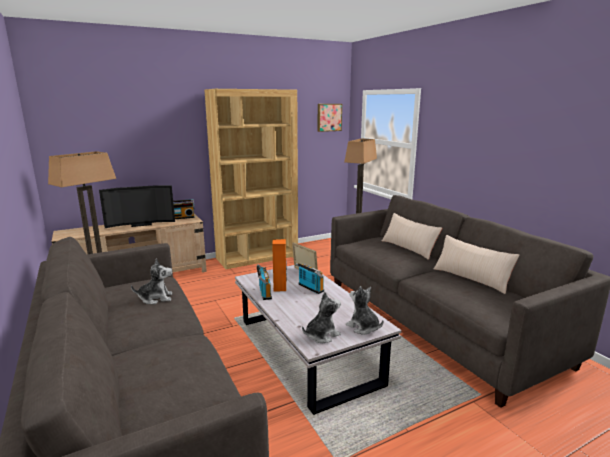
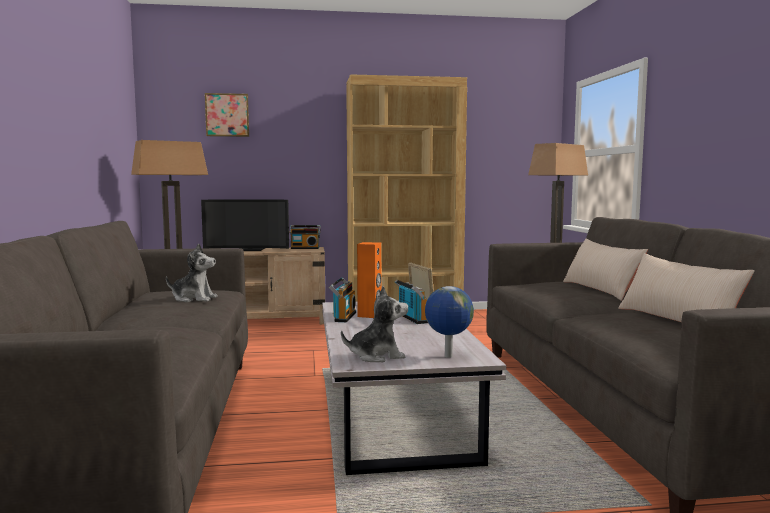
camera: 20 degrees right, 10 degrees down
(329, 117) = (527, 125): picture -> picture (227, 115)
(363, 327) = (448, 356): plush toy -> globe

